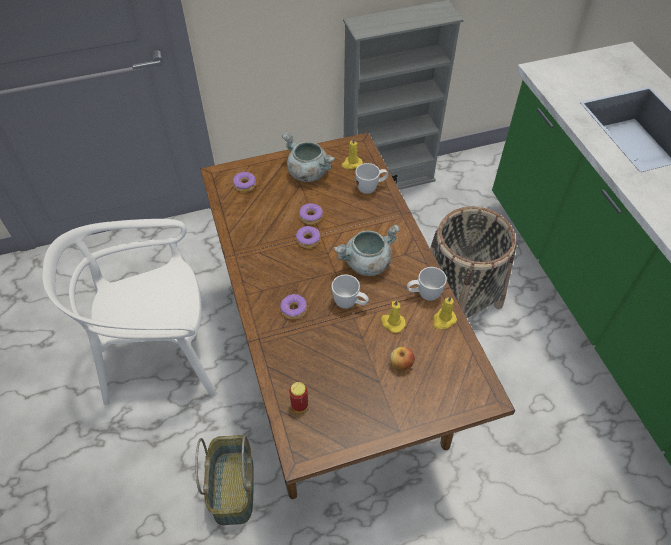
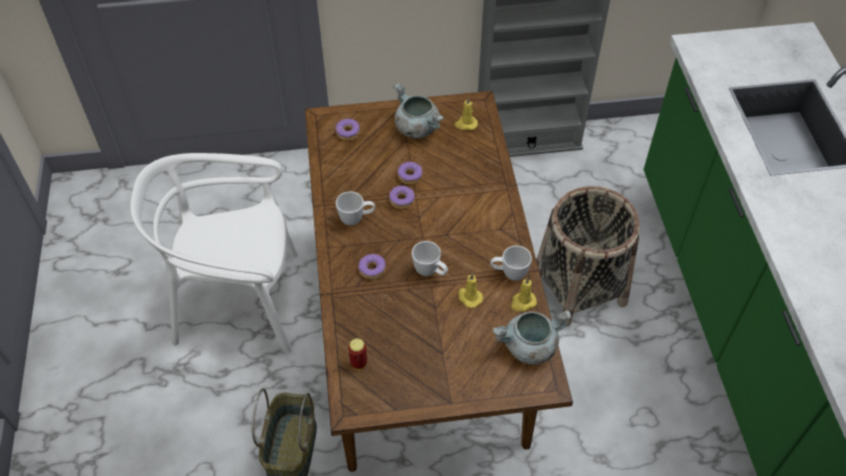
camera: 10 degrees right, 0 degrees up
(367, 264) = (457, 233): grey cooking pot -> grey cooking pot (529, 347)
(371, 188) = (480, 153): white mug -> white mug (356, 219)
(401, 364) = (468, 339): apple -> none

